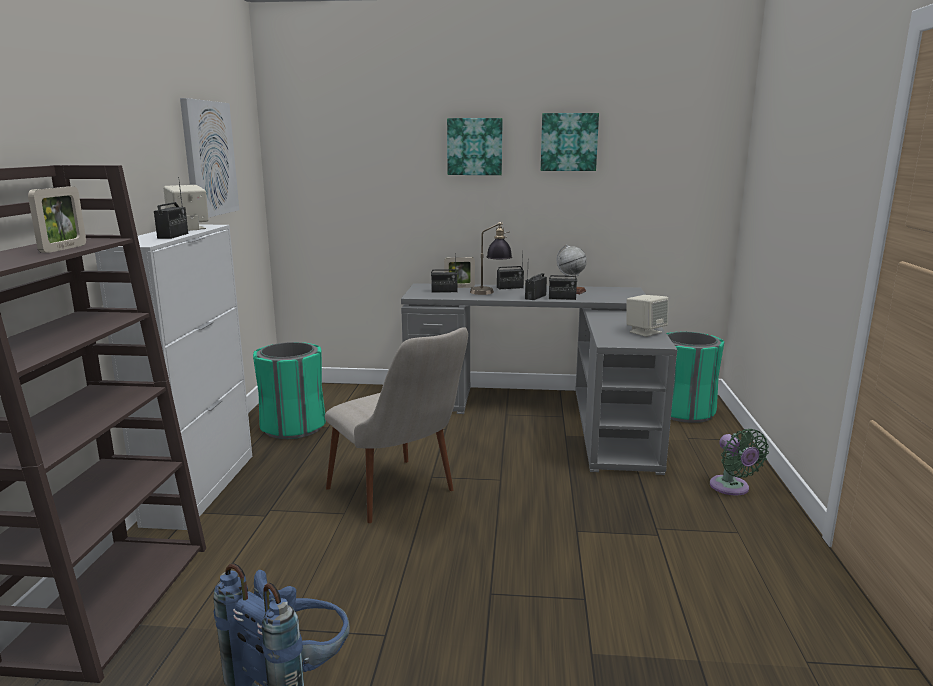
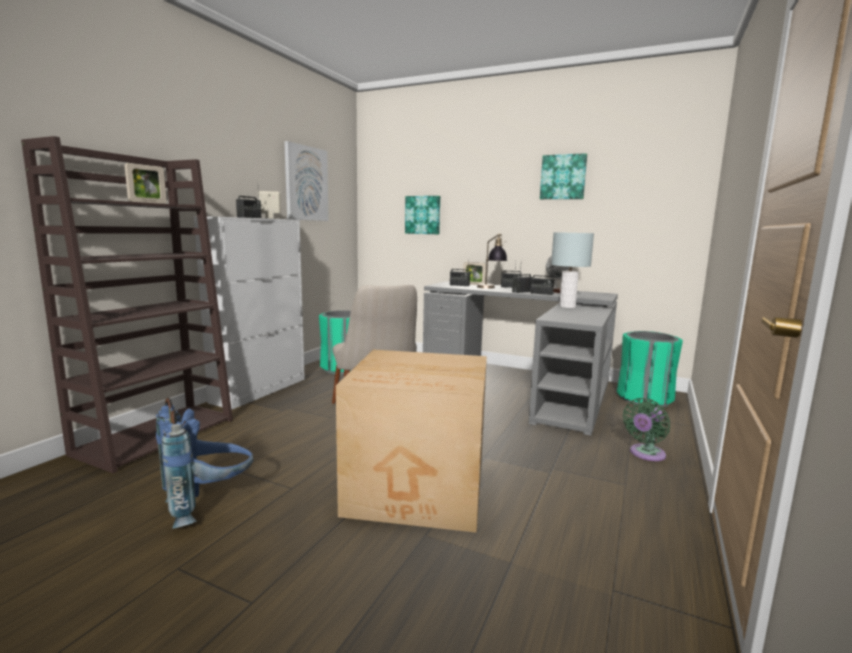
camera: 20 degrees right, 5 degrees down
(474, 146) = (493, 182): picture -> picture (423, 215)
(537, 594) = (419, 488): none -> cardboard box
(602, 315) = (567, 306): none -> grey table lamp
(645, 332) = (589, 316): beige speaker -> none
(731, 488) = (645, 454): green fan -> green fan turned 45 degrees clockwise

